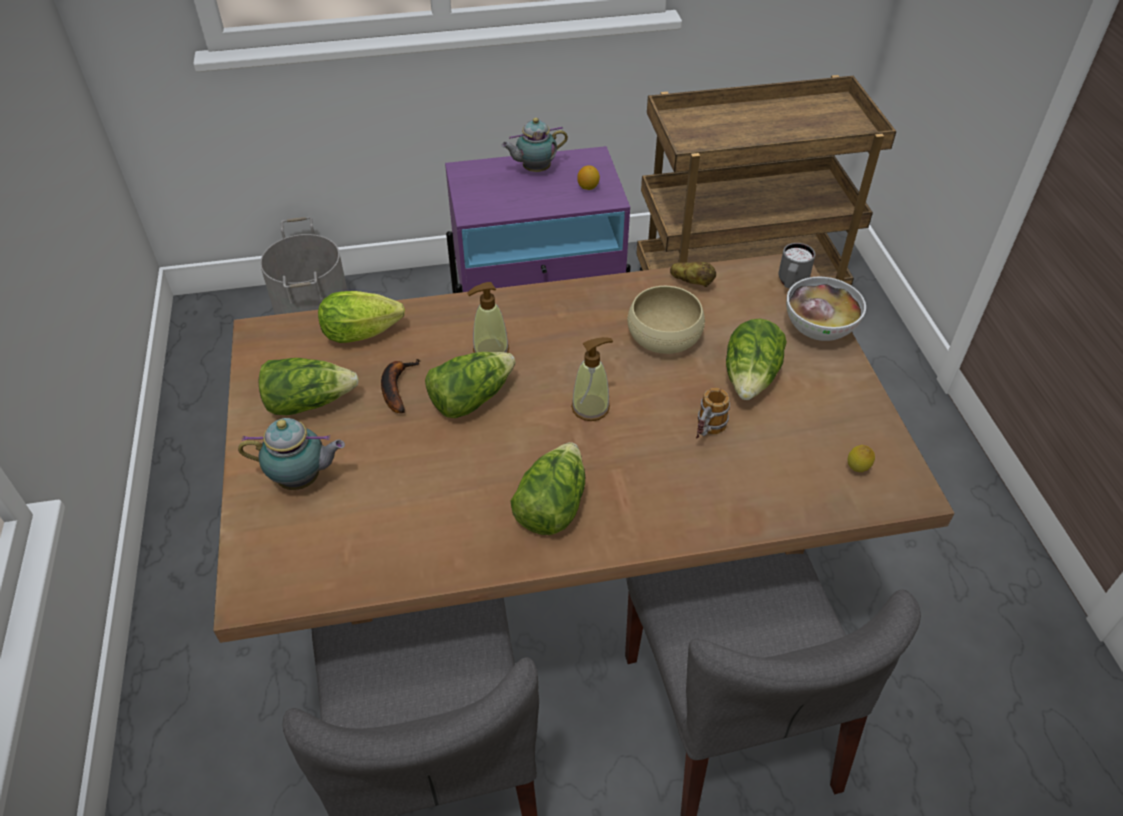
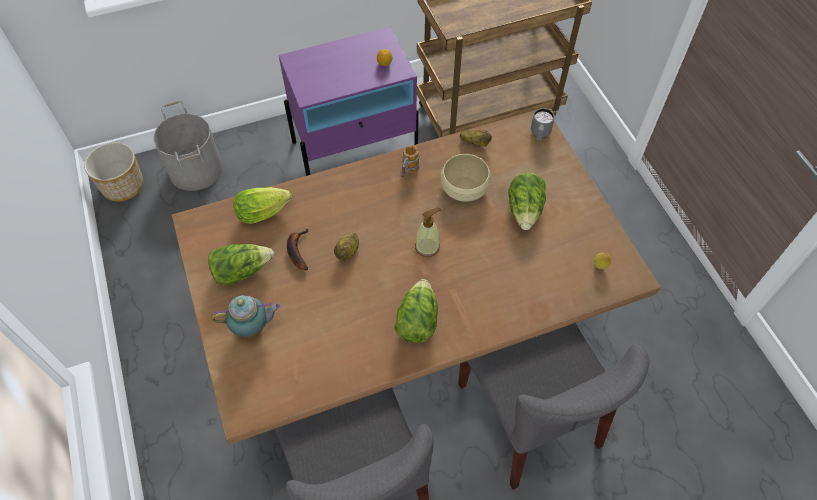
camera: 10 degrees left, 10 degrees up
(213, 324) = (123, 186): none -> planter
(470, 398) = (348, 252): lettuce -> potato
(490, 350) = (353, 214): soap dispenser -> none
(534, 169) = (343, 53): teapot -> none
(706, 433) = (504, 255): mug -> mug (408, 172)
(819, 330) = (562, 168): bowl -> none

